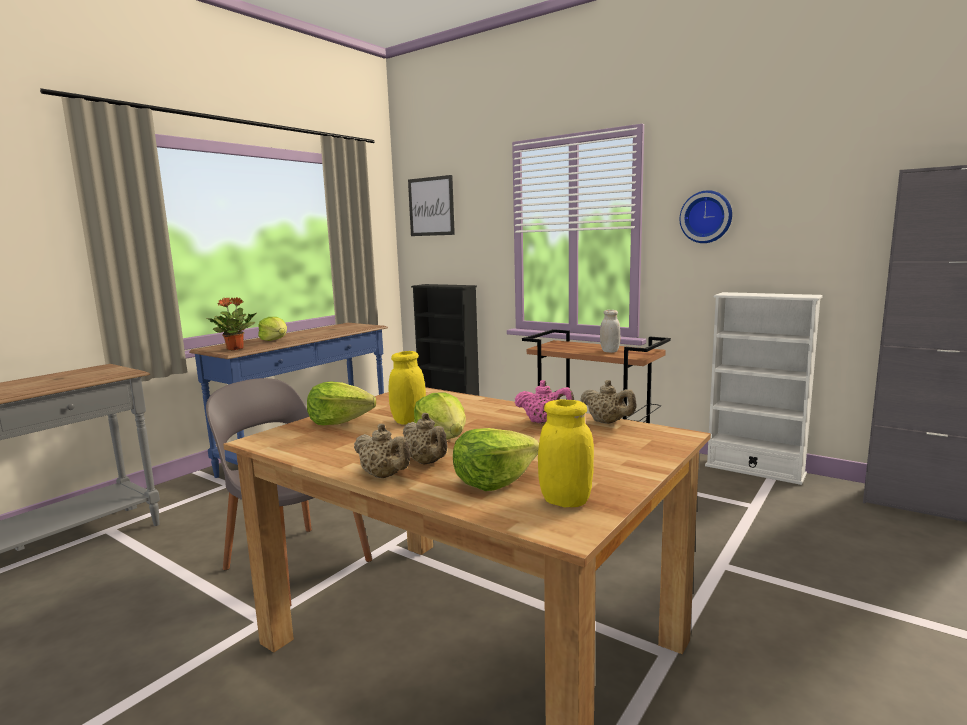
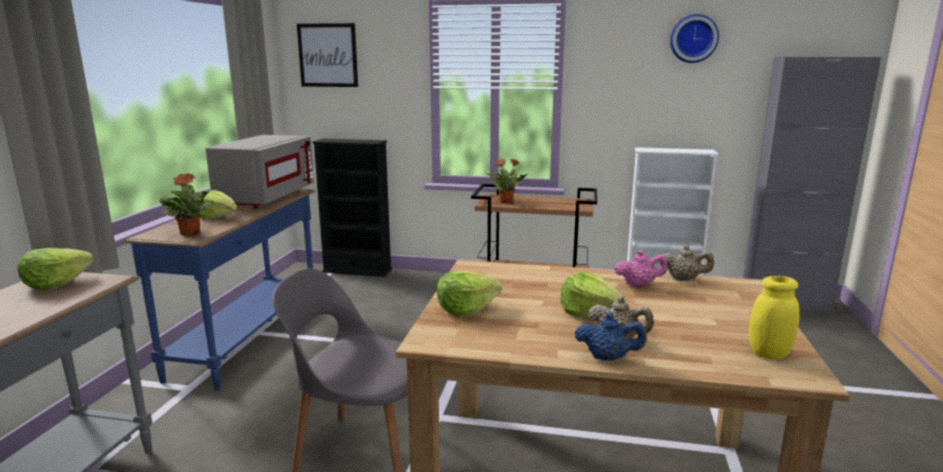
camera: 25 degrees left, 5 degrees up
(337, 329) = (266, 197): none -> grey microwave
(384, 476) = (608, 358): beige teapot -> blue teapot
(409, 421) = (529, 299): yellow jar -> none
(493, 480) = (694, 346): lettuce -> lettuce (56, 283)
(564, 347) = (506, 202): none -> potted plant
(609, 351) = (552, 204): white jar -> none
(706, 217) = (622, 82): wall clock -> wall clock (693, 38)

